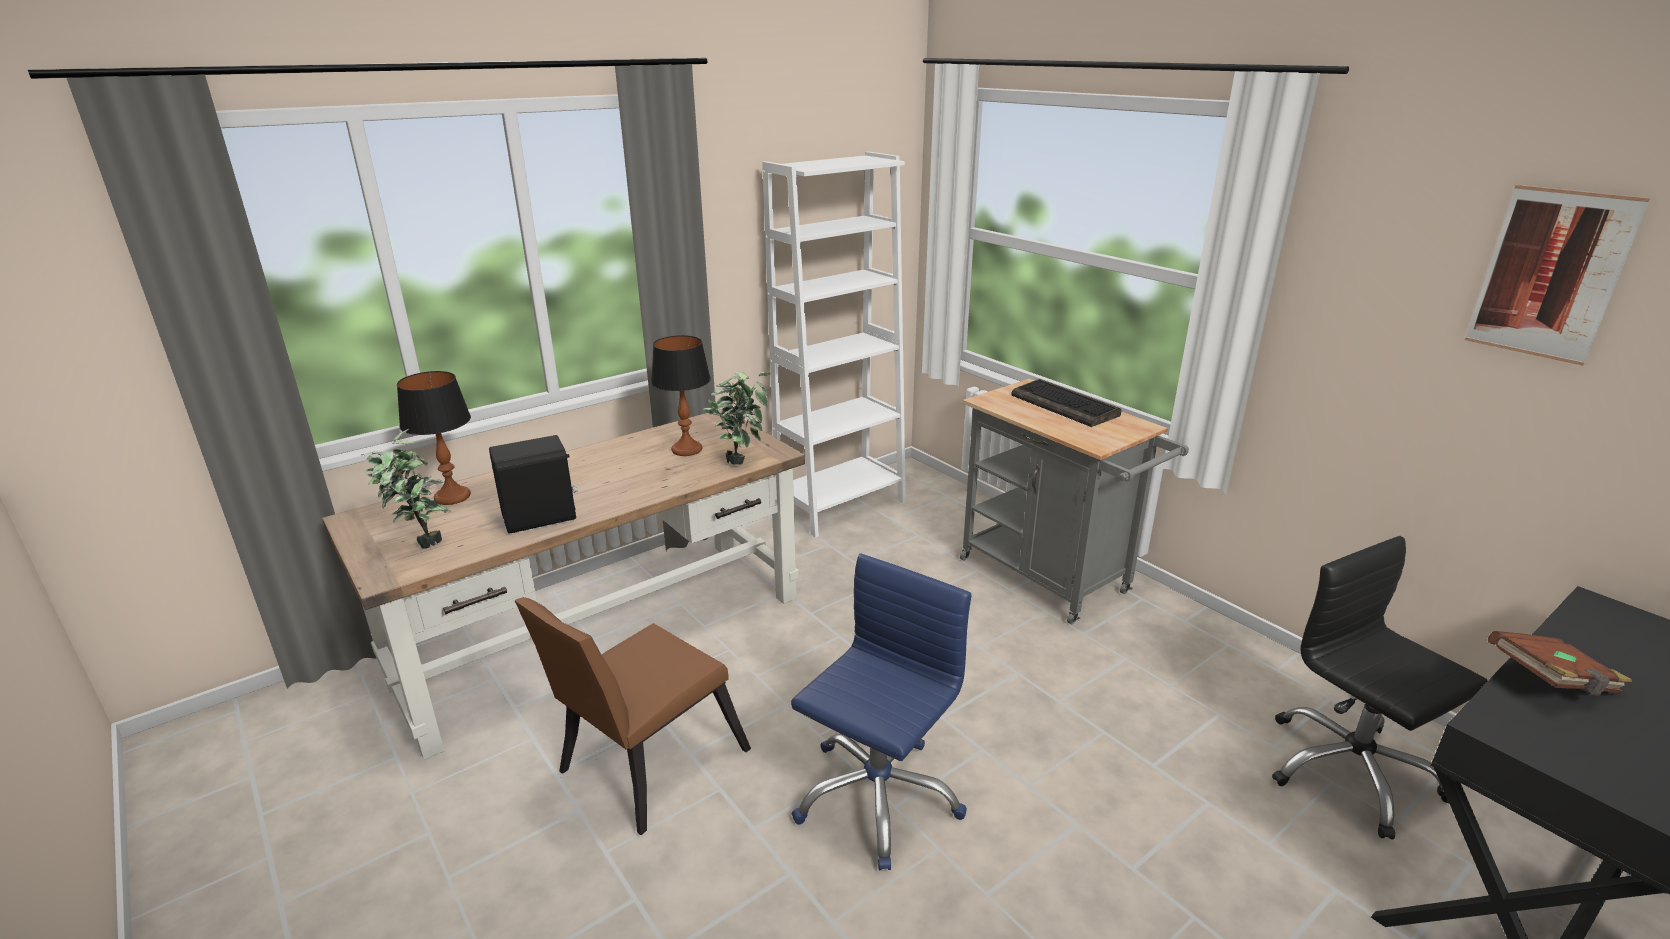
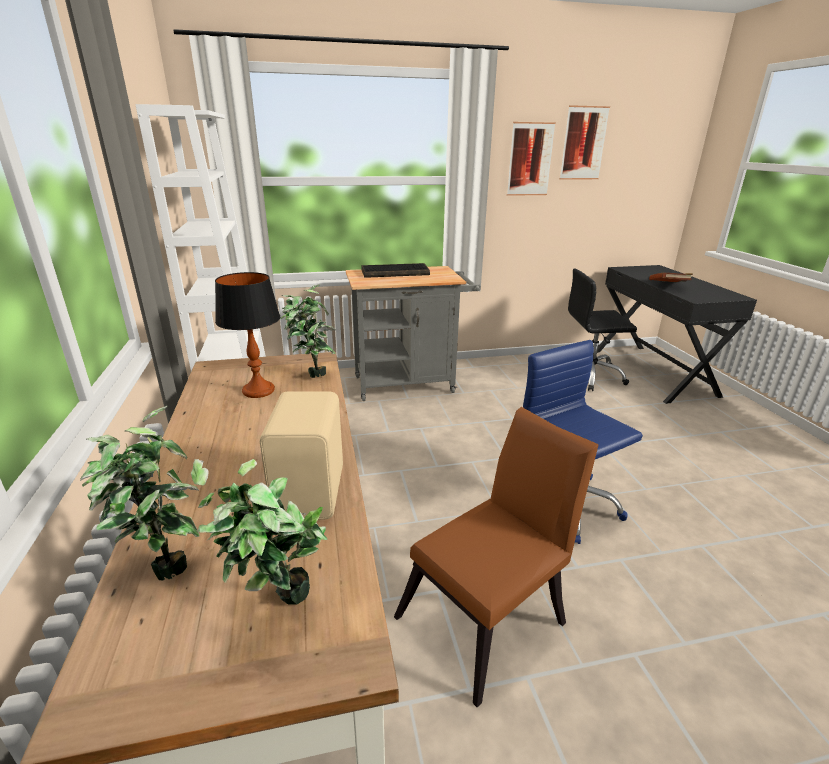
camera: 65 degrees left, 0 degrees up
(453, 497) = (163, 562): table lamp -> potted plant
(541, 519) = (312, 492): black speaker -> beige speaker
(644, 766) = (489, 615): brown chair -> brown chair turned 105 degrees counterclockwise
(1395, 283) = (530, 159): none -> picture

